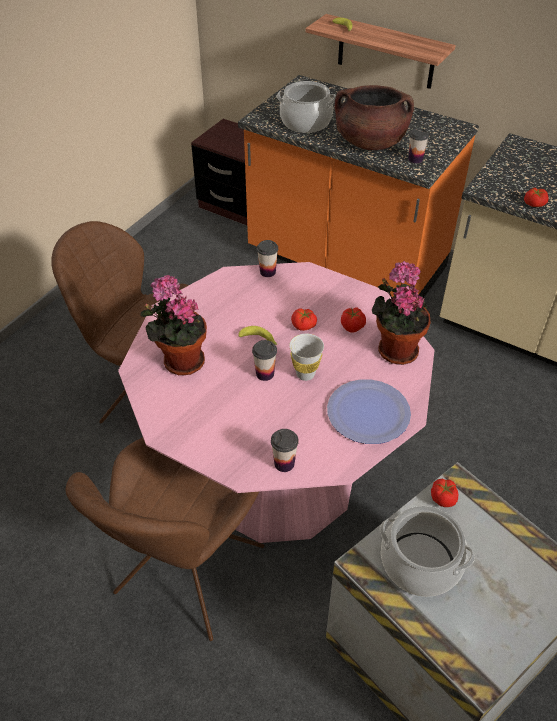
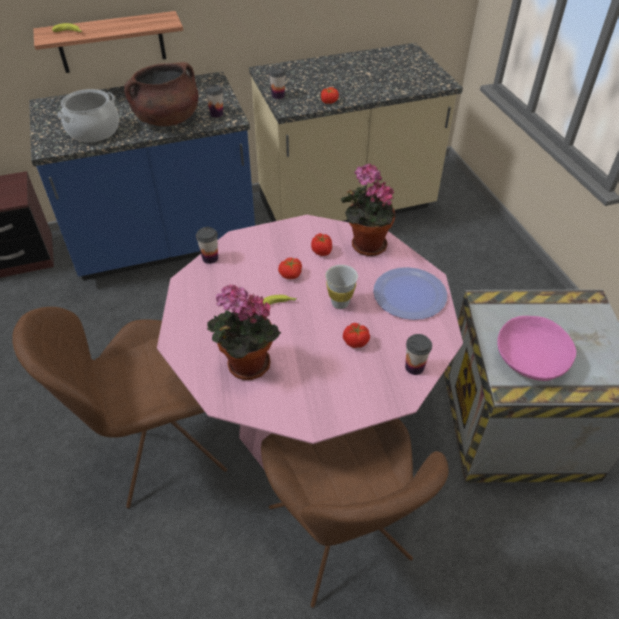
camera: 50 degrees left, 0 degrees up
(265, 374) = (315, 324): cup -> cup (278, 96)
(346, 263) = (166, 244): orange counter -> blue counter
(420, 563) = (530, 360): cooking pot -> pink bowl
(443, 499) = (489, 316): tomato -> tomato (355, 342)

